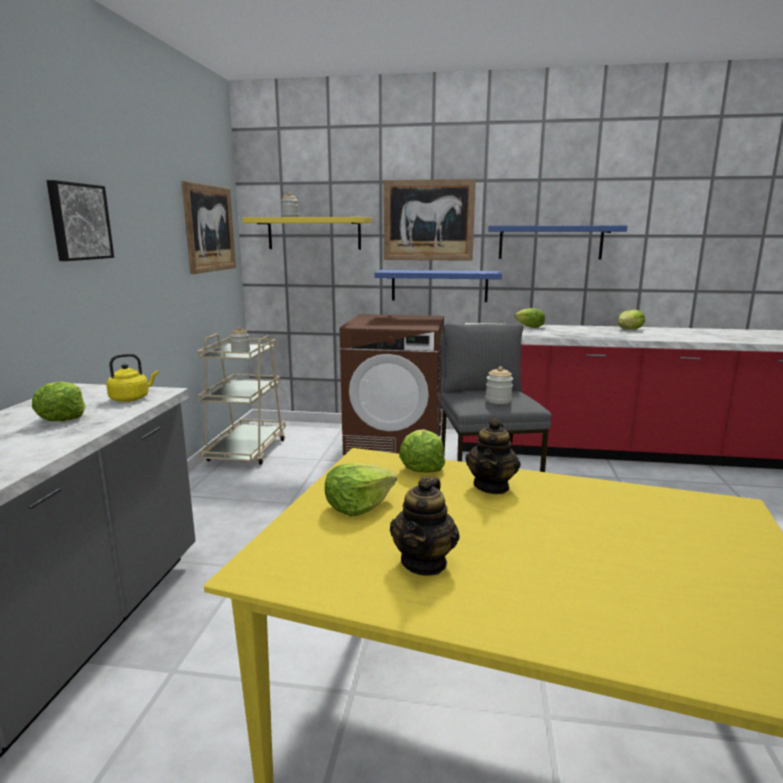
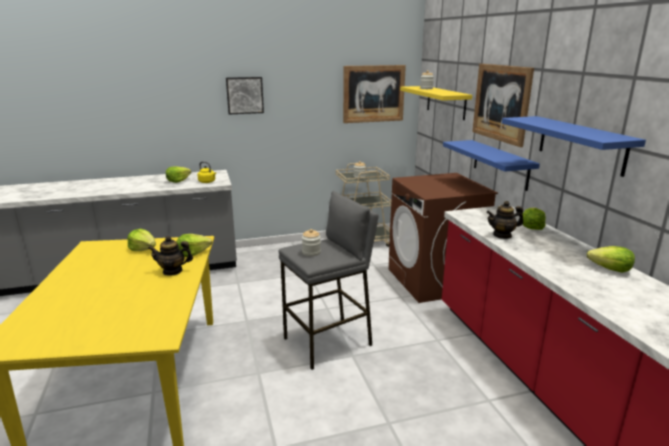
camera: 65 degrees right, 5 degrees up
(424, 562) = (94, 268): teapot -> teapot (502, 235)

